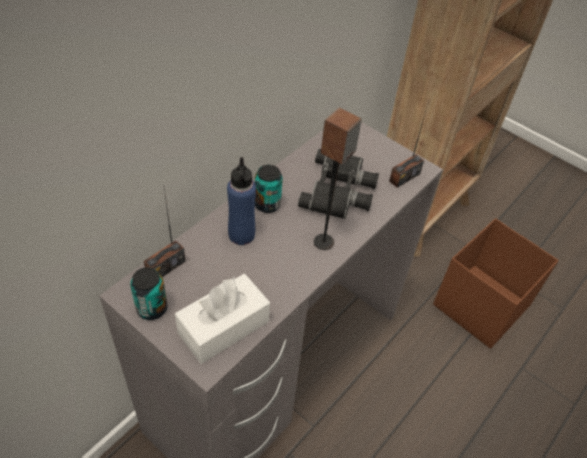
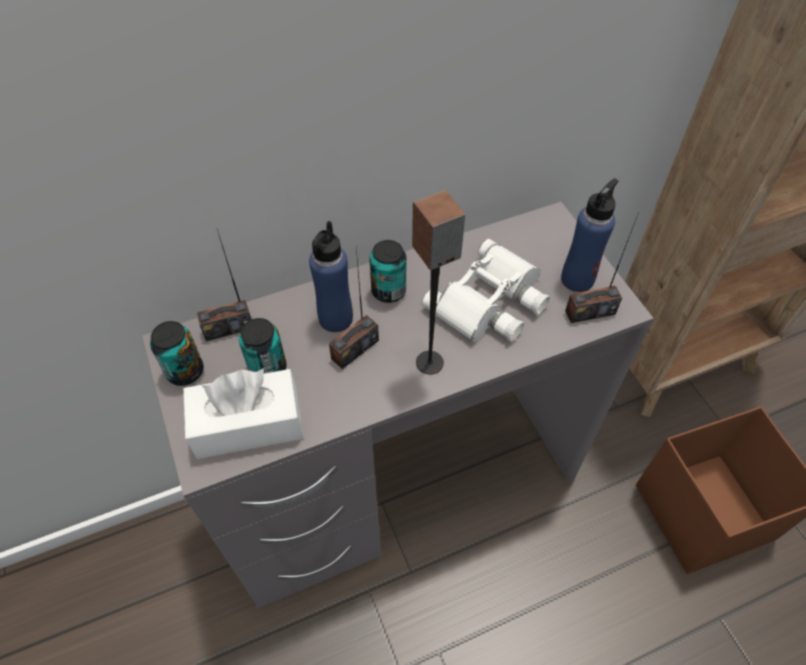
camera: 30 degrees right, 5 degrees up
(214, 284) = (268, 368): none -> can
(268, 250) = (354, 349): none -> radio
(340, 190) = (491, 302): black binoculars -> white binoculars
(385, 159) = (577, 279): none -> blue bottle

